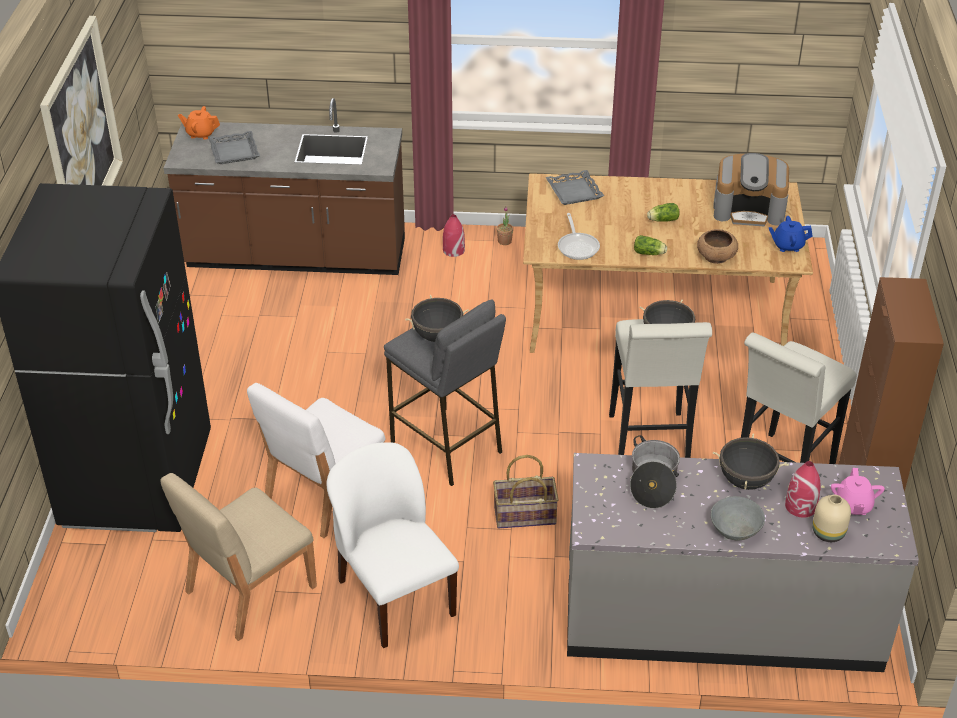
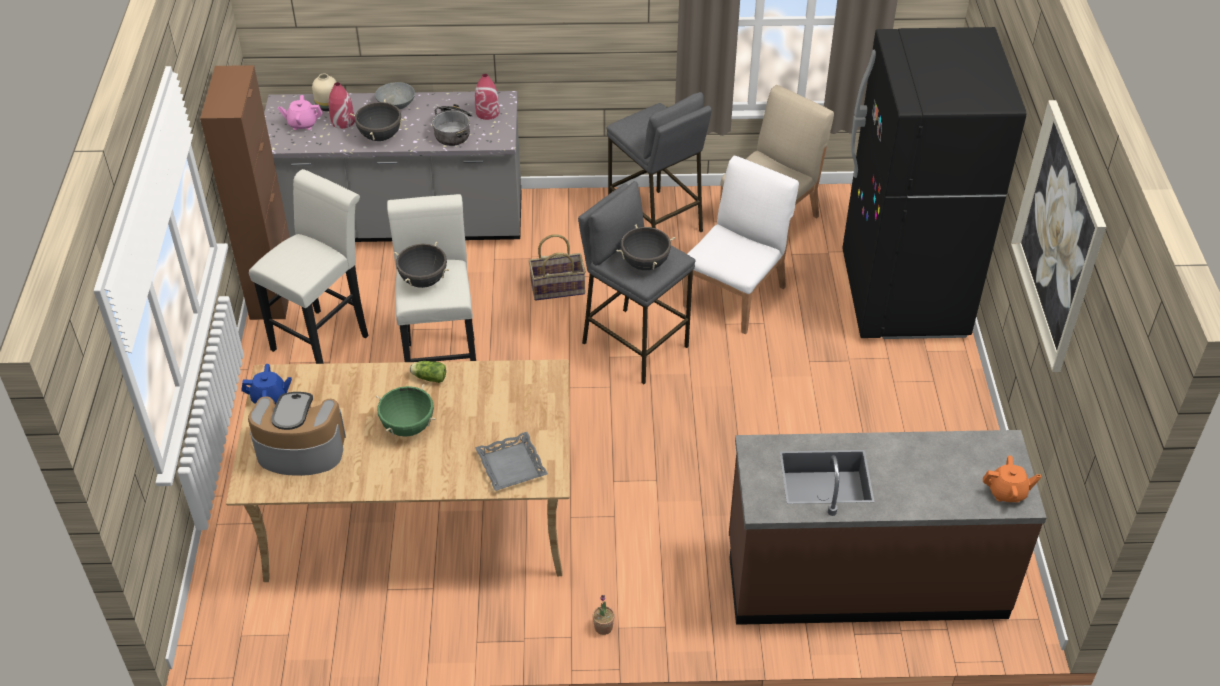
camera: 175 degrees right, 5 degrees up
(235, 152) = (946, 462): grey tray -> none
(395, 596) = (655, 222): white chair -> grey stool
(453, 250) = (668, 605): red vase -> red vase (487, 112)
(578, 246) = (508, 382): frying pan -> none
(662, 220) = (408, 427): lettuce -> green cooking pot
(716, 257) = (355, 377): brown bowl -> none
(853, 506) = (302, 124): pink teapot -> pink teapot turned 90 degrees counterclockwise

